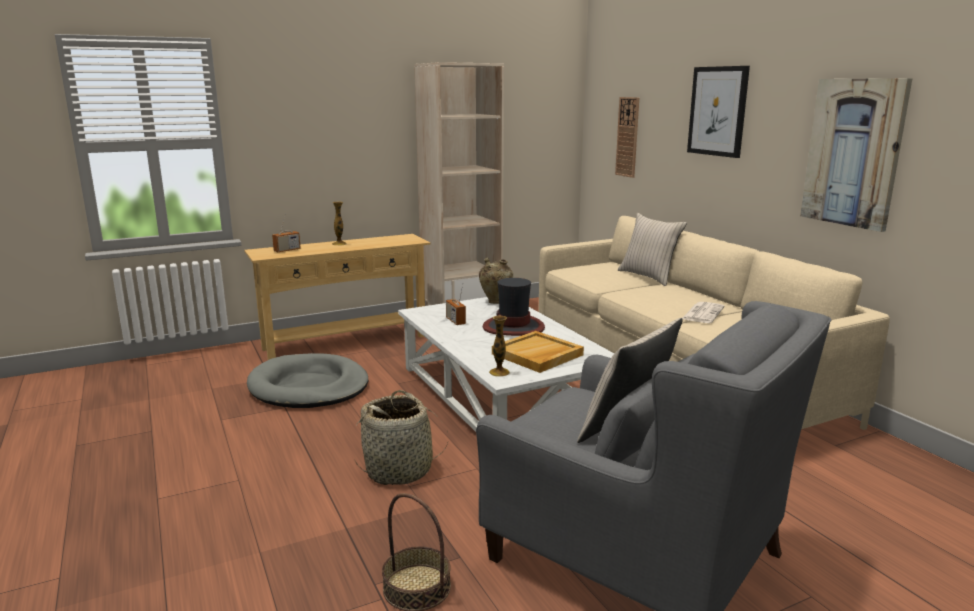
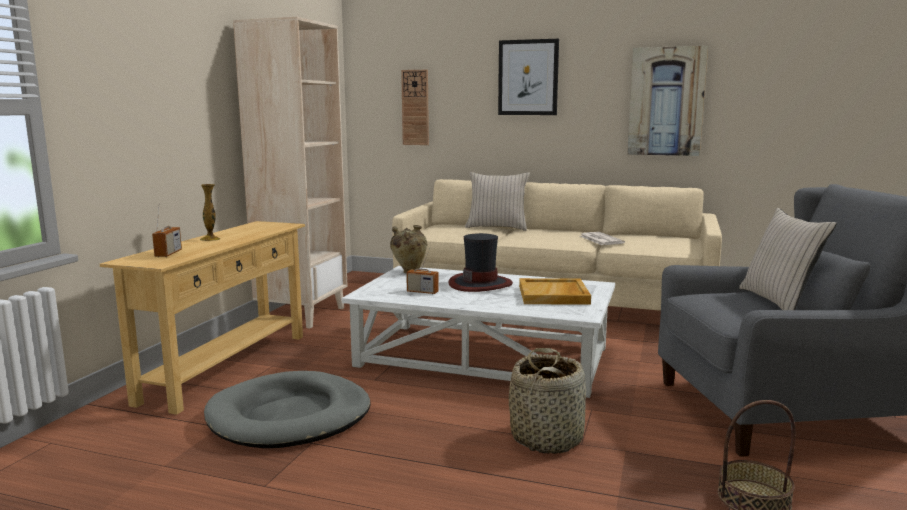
camera: 45 degrees left, 5 degrees down
(499, 372) = (567, 312): vase -> none

